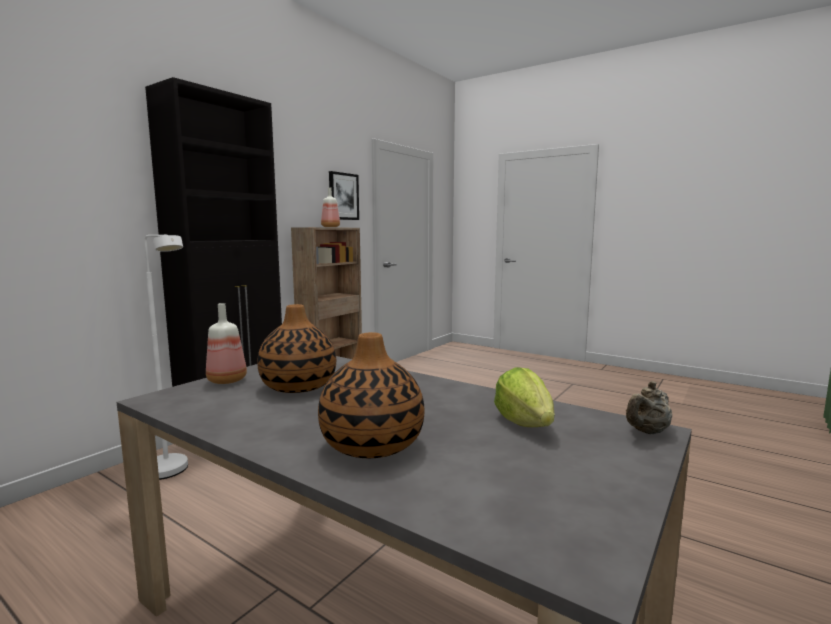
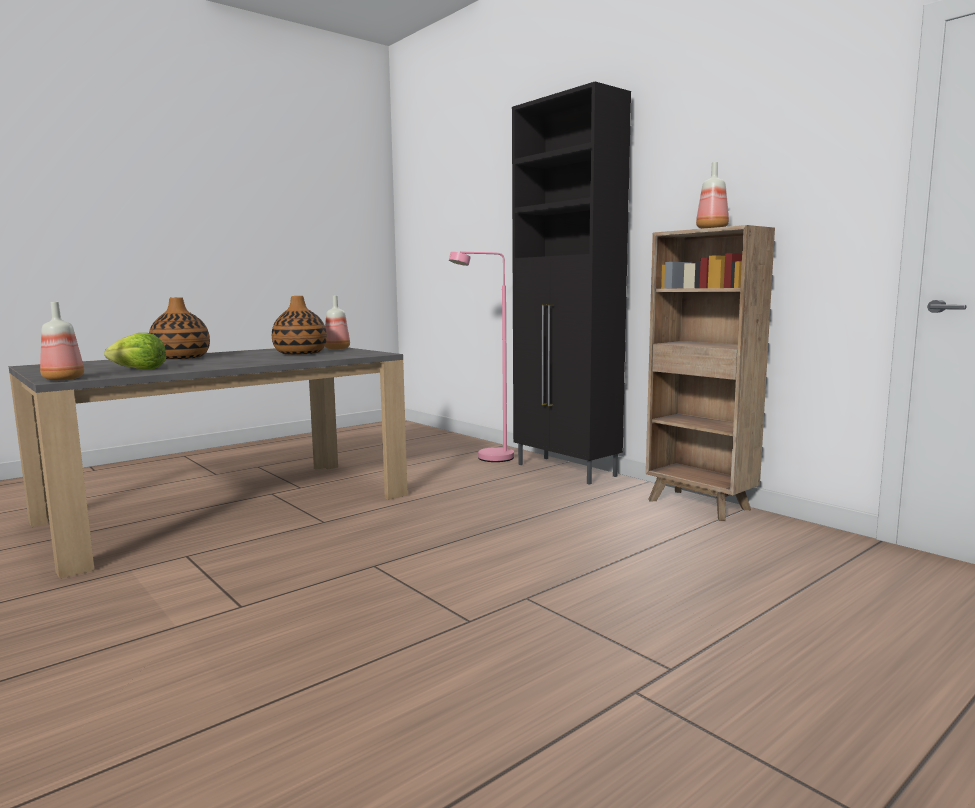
camera: 105 degrees right, 0 degrees up
(171, 473) = (487, 459): white floor lamp -> pink floor lamp
(343, 196) = (809, 165): picture -> none
(646, 432) = (62, 379): beige teapot -> bottle

